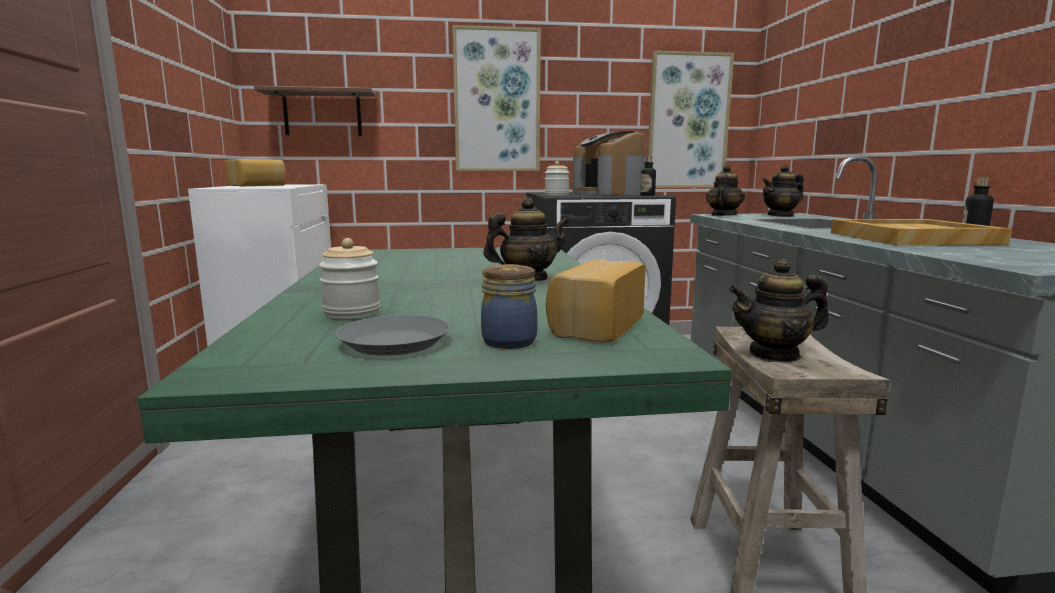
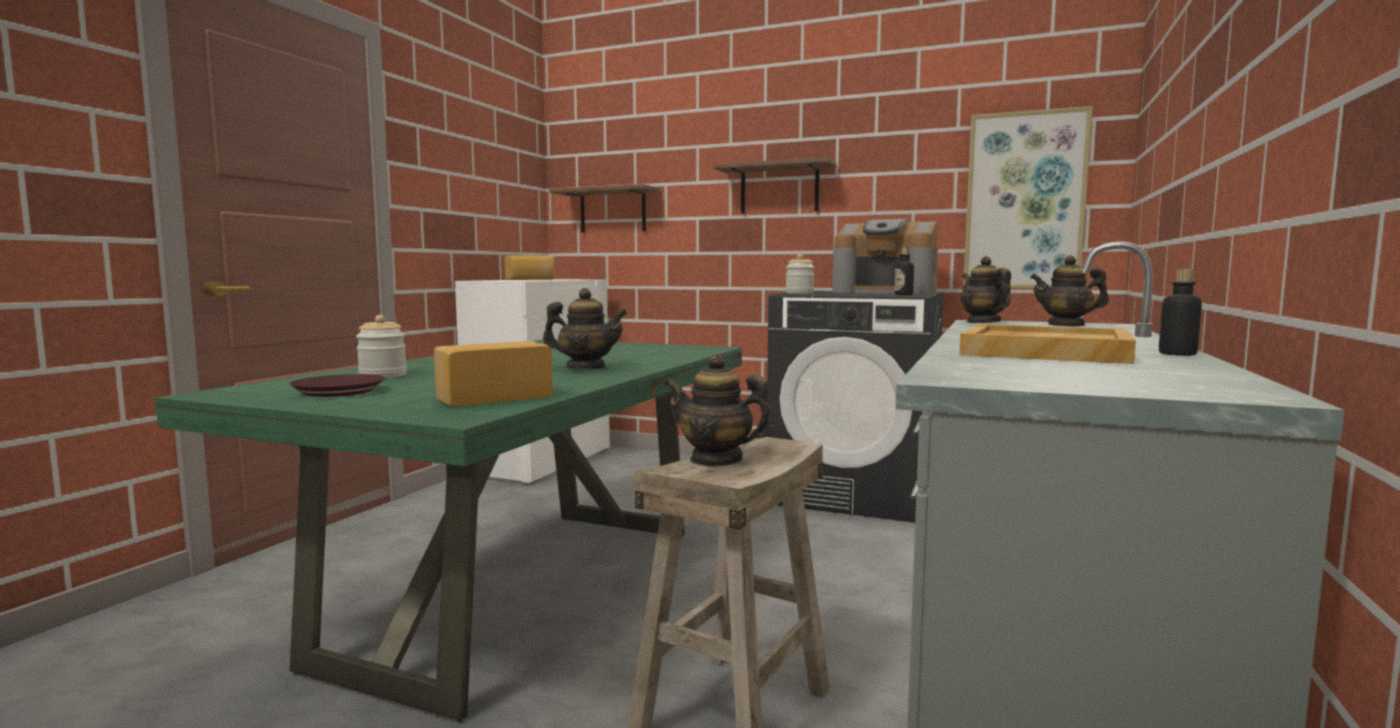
camera: 30 degrees right, 5 degrees down
(395, 343) = (340, 391): grey plate -> brown plate
(497, 101) = (779, 189): picture -> brown shelf
(508, 341) = (401, 398): jar -> none
(608, 193) = (885, 292): coffee machine -> coffee machine turned 75 degrees counterclockwise
(723, 215) = (983, 322): teapot -> teapot turned 75 degrees counterclockwise

